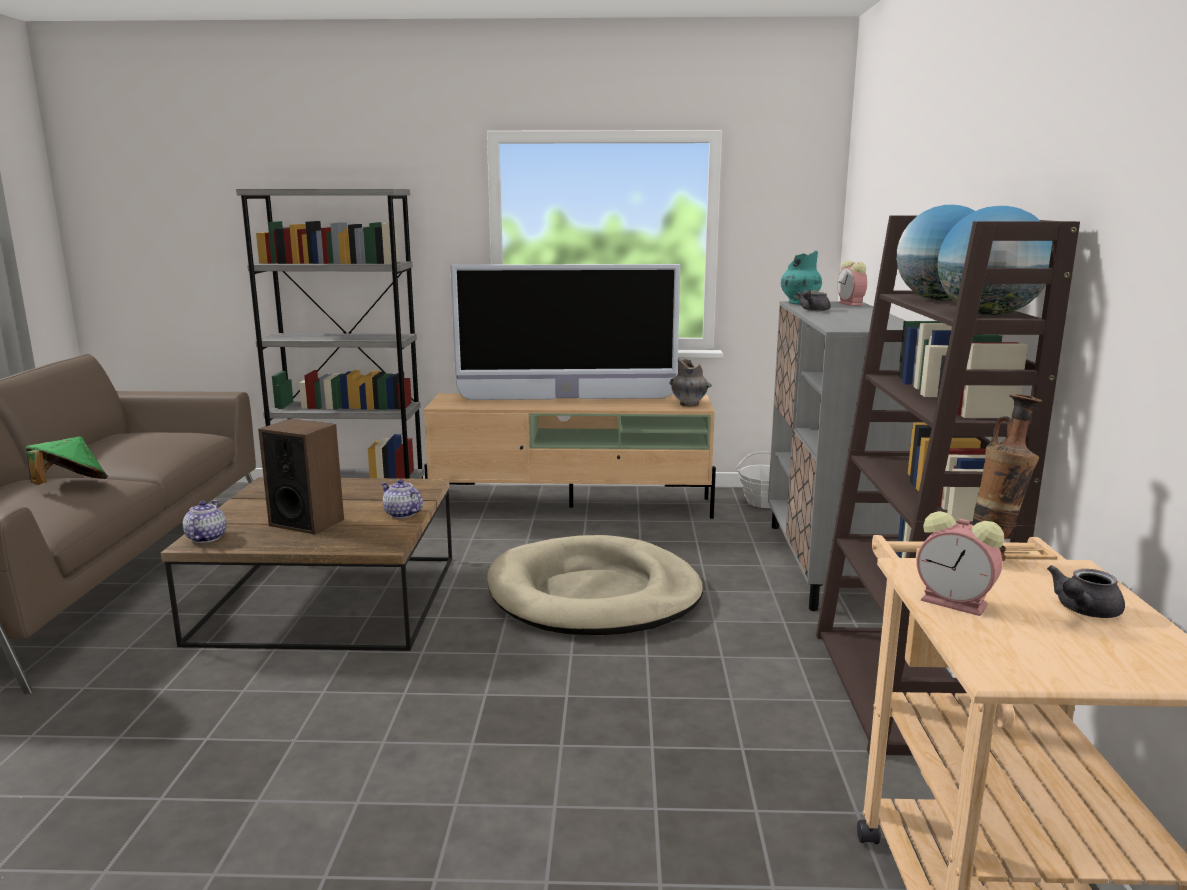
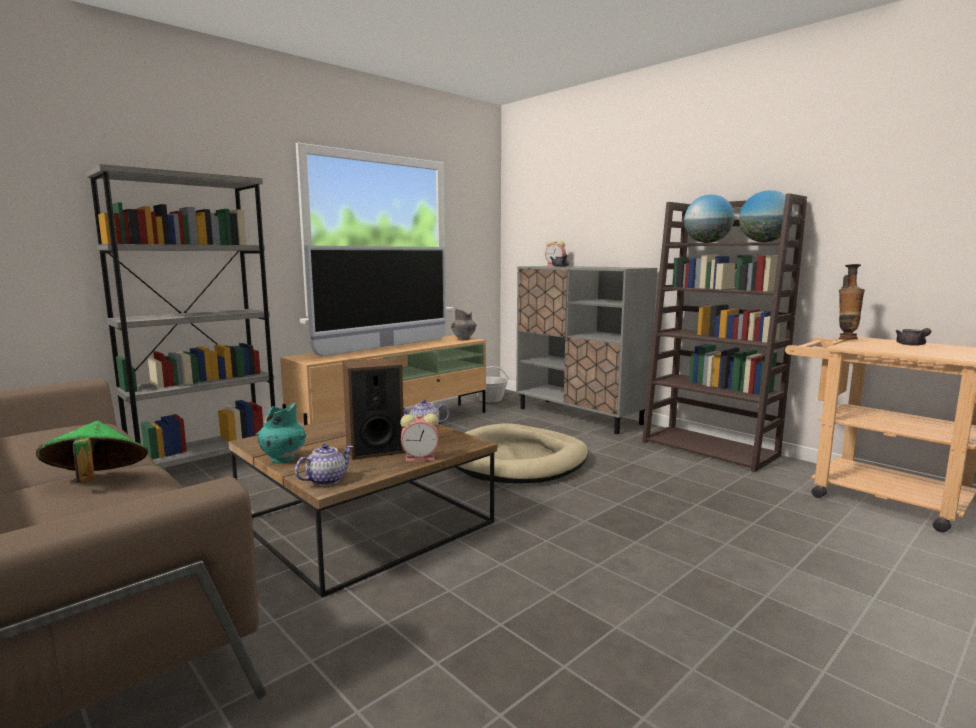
camera: 45 degrees left, 5 degrees down
(206, 538) = (326, 480): teapot -> teapot turned 90 degrees clockwise
(799, 303) = (533, 266): turquoise vase -> turquoise vase (282, 459)
(956, 603) = (892, 350): alarm clock -> alarm clock (421, 458)

